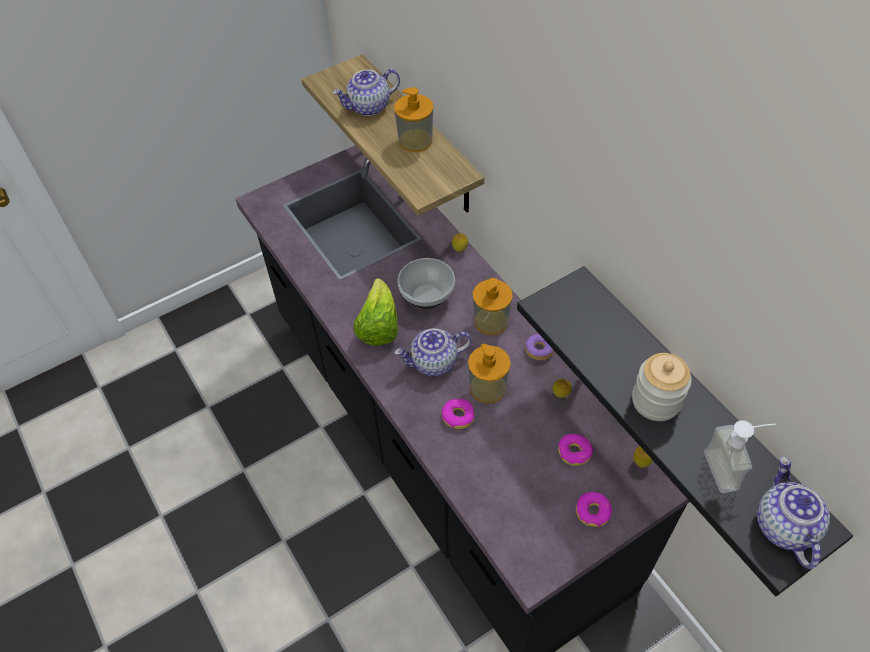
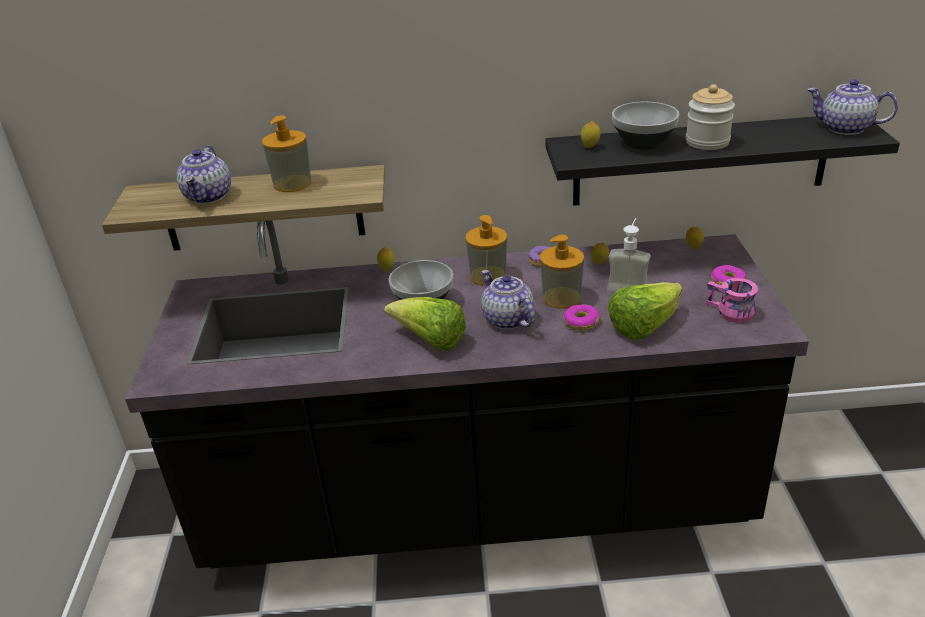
camera: 60 degrees left, 20 degrees down
(433, 363) = (506, 319): teapot -> teapot turned 135 degrees clockwise
(477, 465) = (643, 326): none -> lettuce
(538, 528) = (729, 313): none -> pink mug
(574, 452) = (663, 274): donut -> none
(582, 308) = (590, 147): none -> lemon
(617, 348) = (643, 143): none -> bowl
(730, 469) = (787, 133): soap dispenser -> soap dispenser (629, 285)

